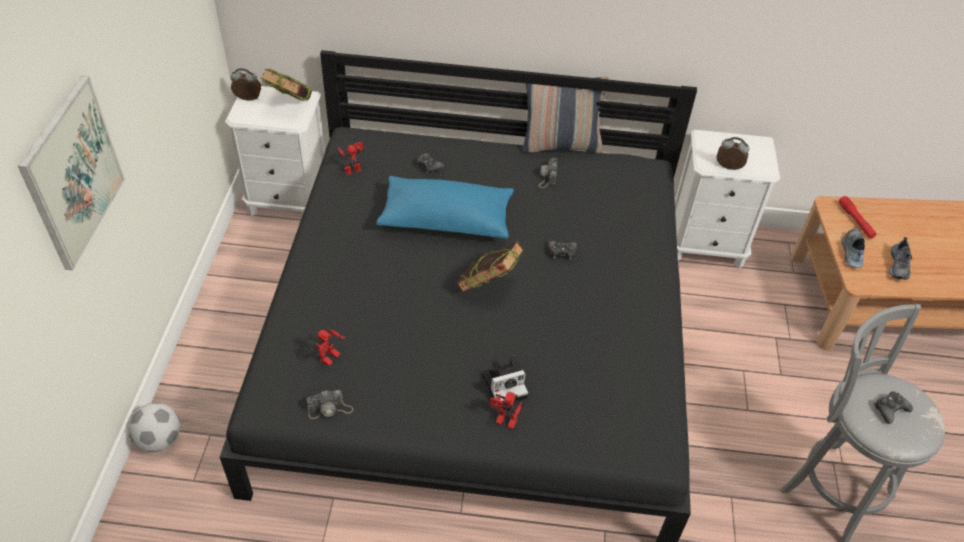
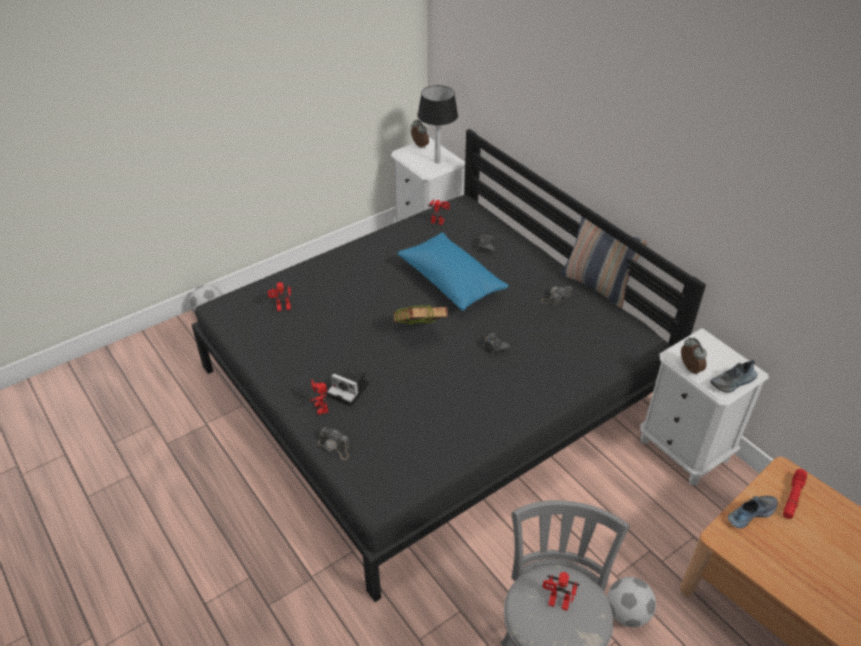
camera: 50 degrees right, 5 degrees down
(73, 173) = (203, 104): picture -> none
(290, 106) = (437, 161): book -> table lamp
(330, 409) = (248, 331): camera -> camera (335, 447)
(817, 394) = (627, 613): none -> football
(890, 409) = (556, 604): black game controller -> toy robot
(899, 265) = (783, 556): shoe -> shoe (733, 383)

